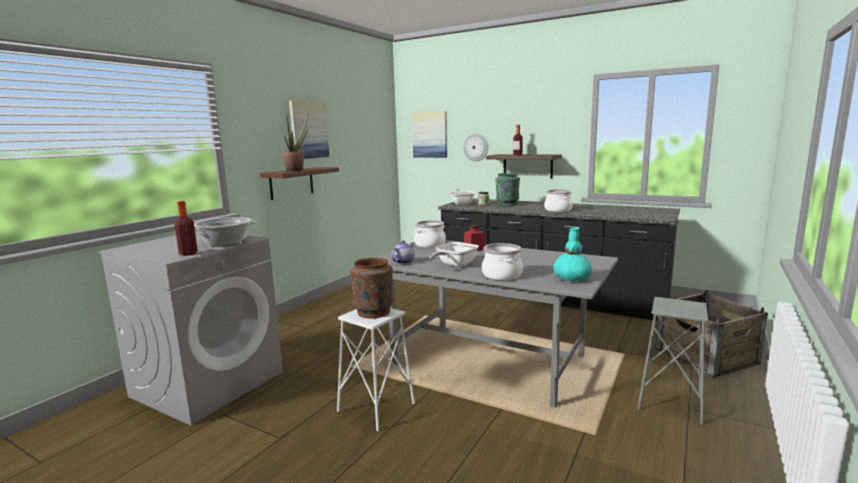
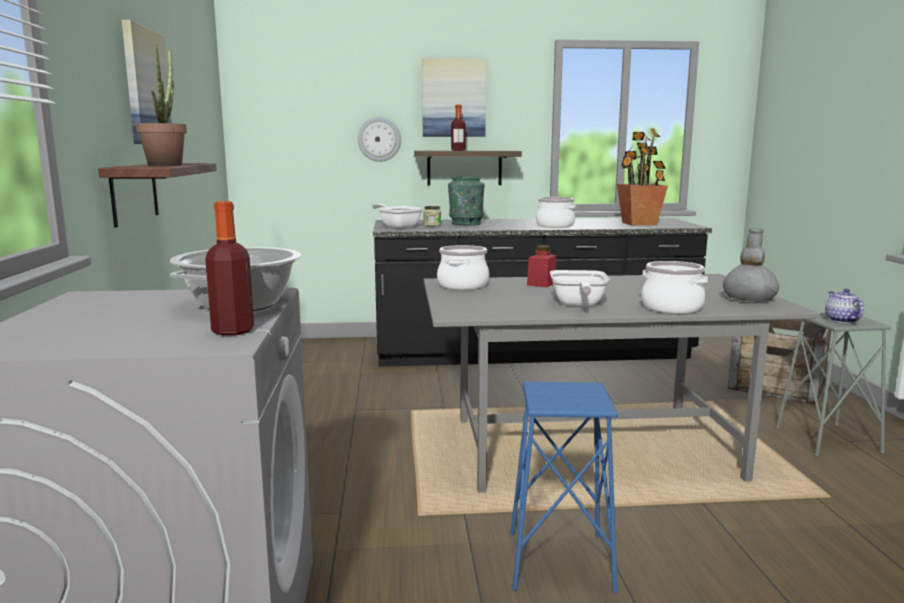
camera: 35 degrees left, 0 degrees up
(373, 311) = (563, 392): brown vase -> none
(376, 408) = (559, 561): white stool -> blue stool
(403, 262) = (496, 311): teapot -> teapot (841, 320)
(430, 135) = (293, 117): picture -> picture (453, 98)
(571, 278) = (748, 299): turquoise vase -> grey vase
(627, 212) = (638, 224): none -> potted plant

